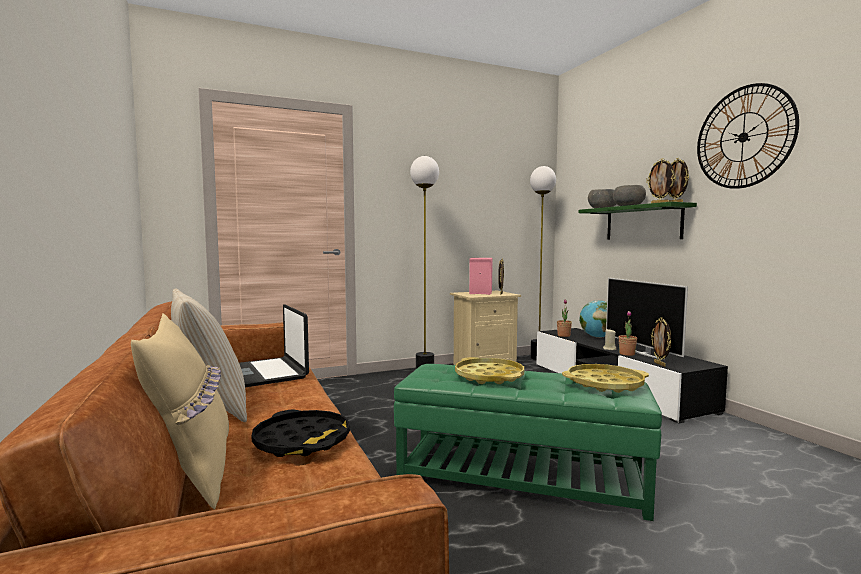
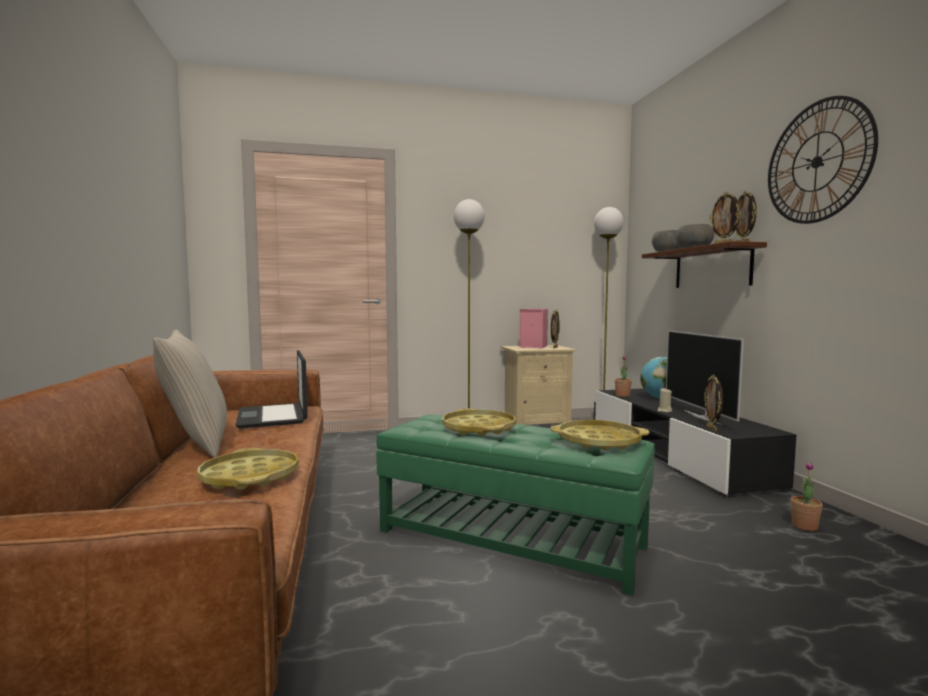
camera: 10 degrees right, 0 degrees up
(191, 472) = (133, 496): beige pillow -> none
(302, 441) = (250, 477): black tray -> yellow tray
(627, 354) = (681, 417): potted plant -> potted plant (804, 526)
(642, 223) = (711, 268): green shelf -> brown shelf

